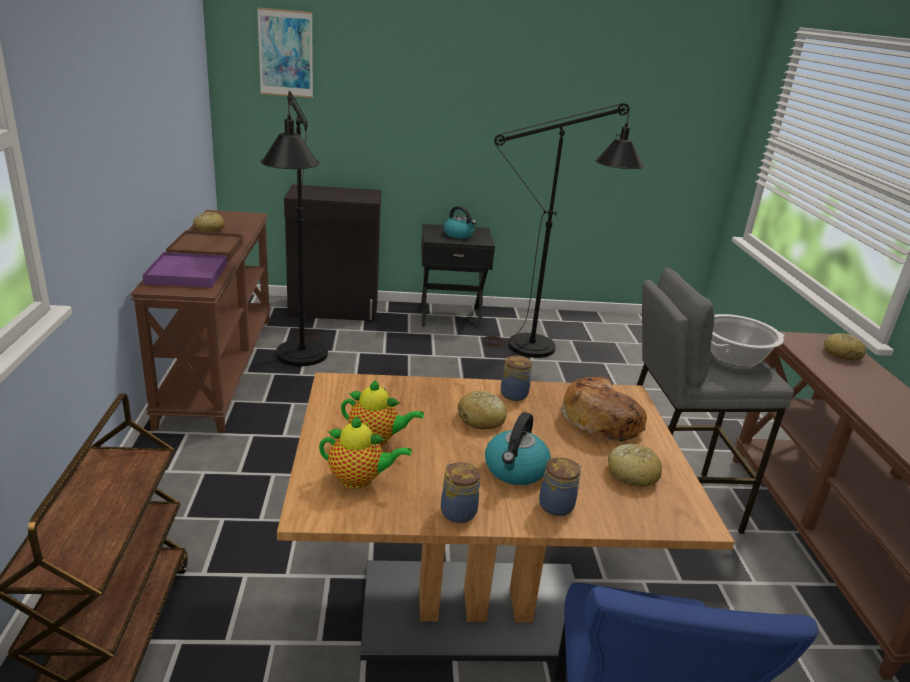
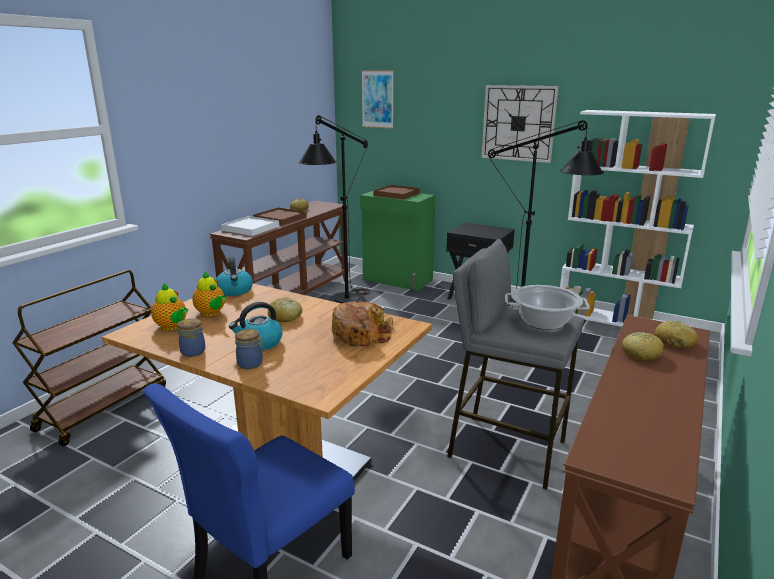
camera: 35 degrees right, 5 degrees down
(187, 274) = (250, 228): purple tray -> white tray
(332, 193) = (396, 194): none -> brown tray
(334, 310) = (397, 280): black cabinet -> green cabinet
(459, 235) = (481, 231): kettle -> kettle (235, 291)
(495, 96) = (518, 123): none -> wall clock
(513, 394) = (329, 310): jar -> none
(606, 319) = (614, 319): none -> white bookcase
(631, 474) = (327, 363): bread -> bread (641, 353)

